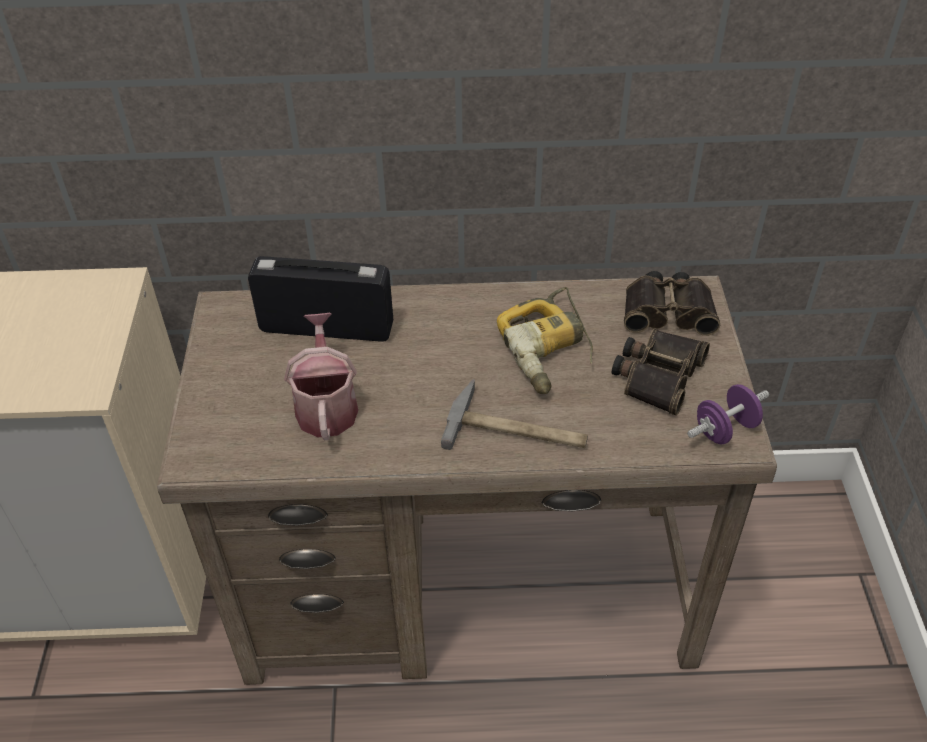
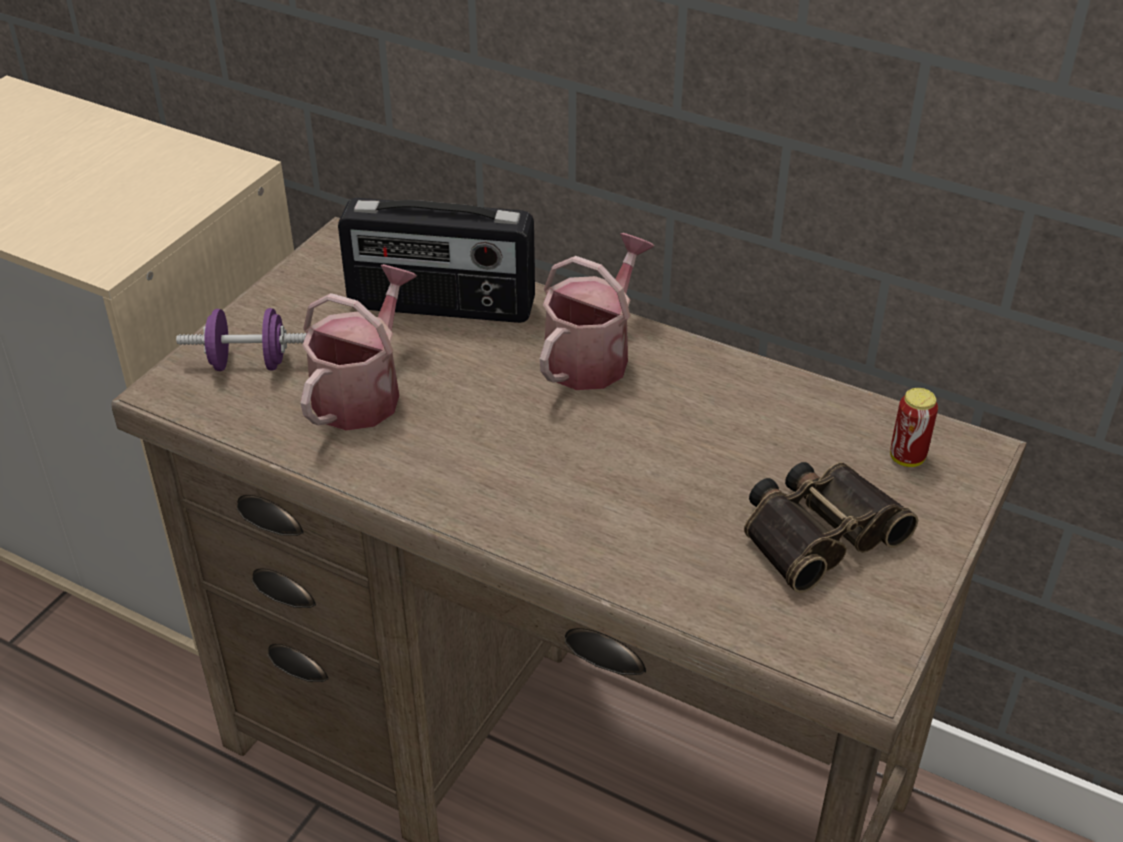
camera: 30 degrees right, 5 degrees down
(327, 327) = (441, 306): radio -> radio turned 150 degrees clockwise
(448, 321) = (592, 355): none -> watering can
(517, 429) = (567, 517): hammer -> none
(549, 350) = (693, 441): power drill -> none
(668, 310) = (907, 458): binoculars -> can
(725, 429) = (857, 643): purple dumbbell -> purple dumbbell (249, 364)

